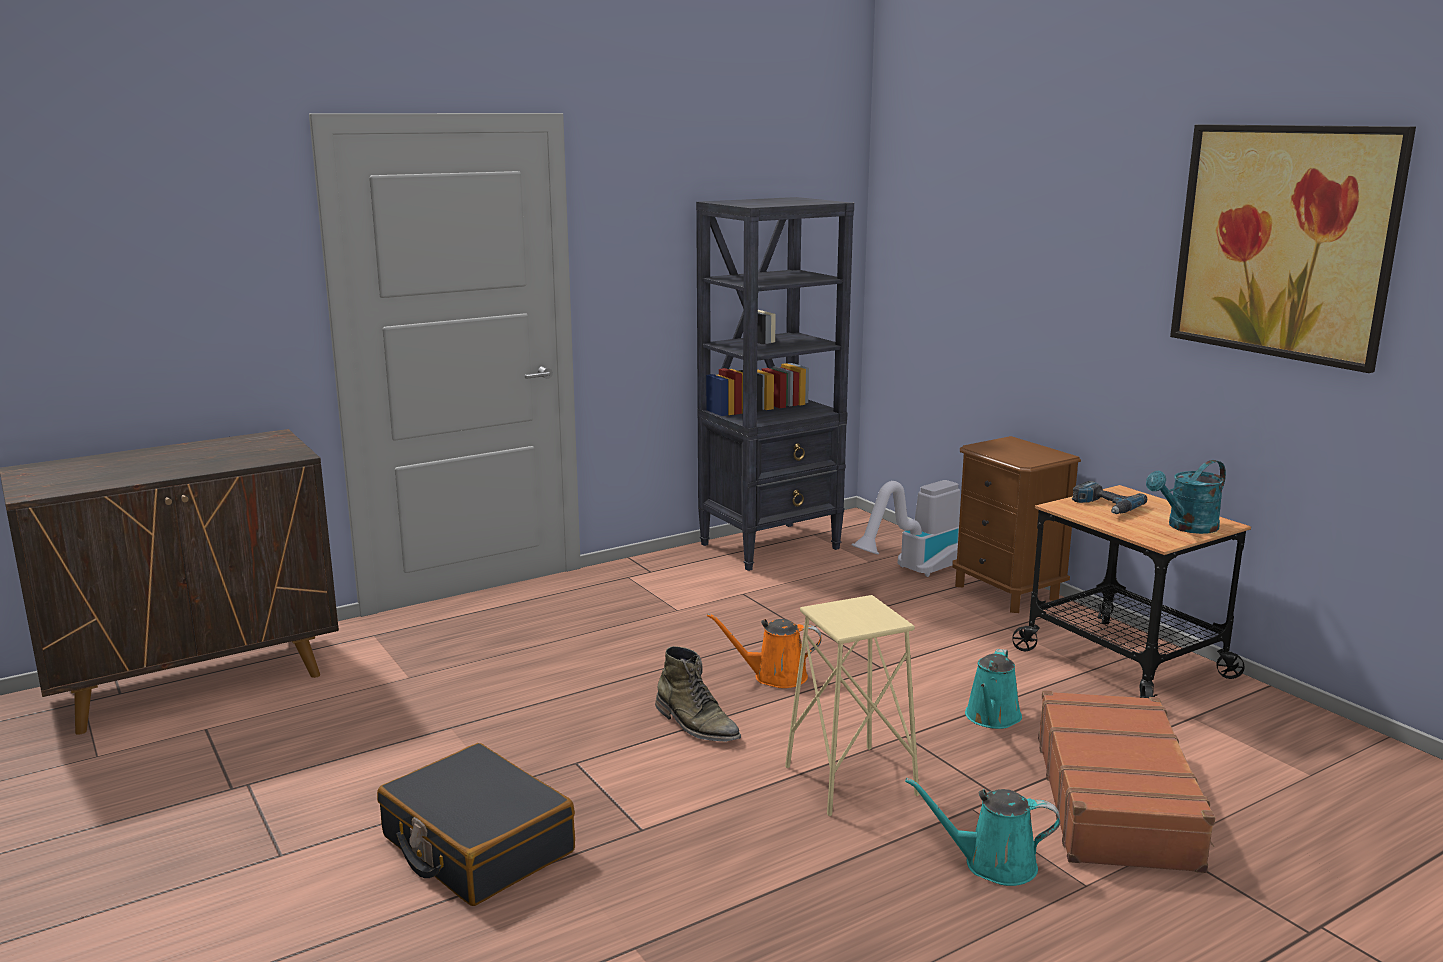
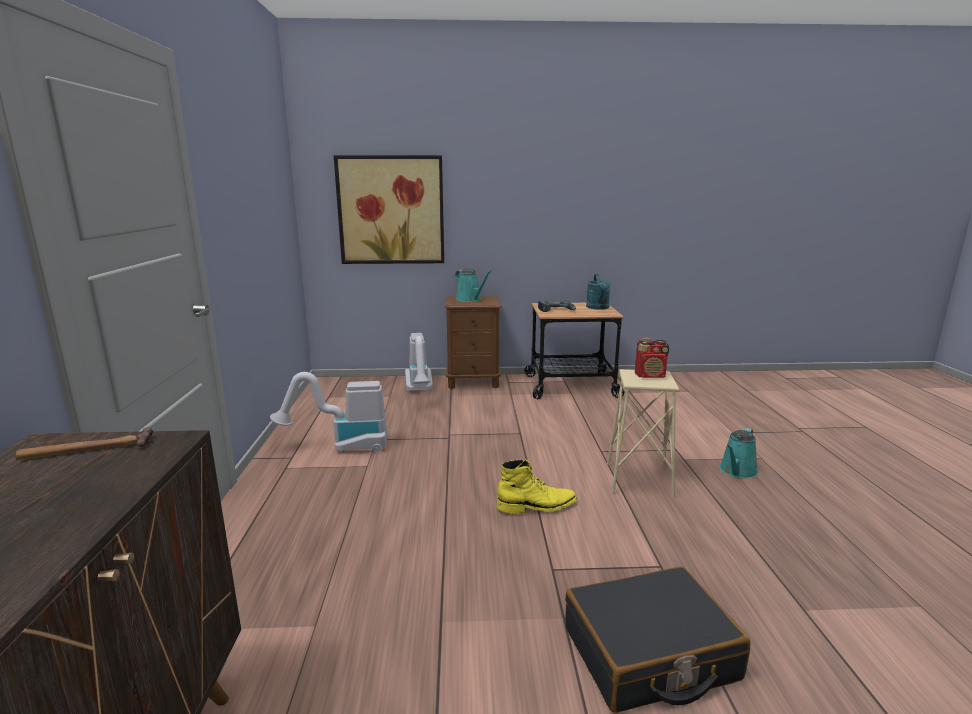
camera: 60 degrees left, 0 degrees up
(271, 445) = (87, 449): none -> hammer
(696, 724) = (537, 506): green boot -> yellow boot
(702, 584) = (342, 447): none -> vacuum cleaner
(771, 546) = (323, 412): black bookcase -> none
(774, 676) = (499, 463): orange watering can -> none
(868, 616) = (650, 376): none -> radio
(992, 718) = (599, 427): turquoise watering can -> turquoise watering can (470, 299)
(1116, 800) = (691, 428): brown suitcase -> none
(1284, 242) = (603, 166): picture -> picture (391, 210)

